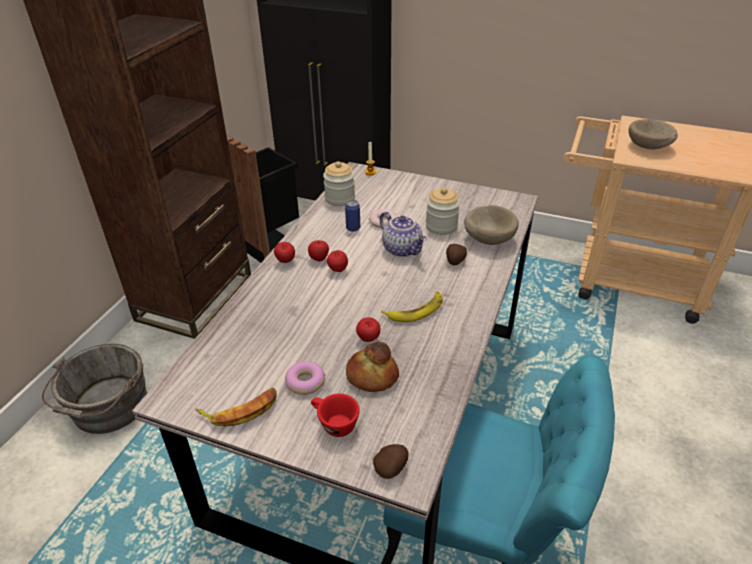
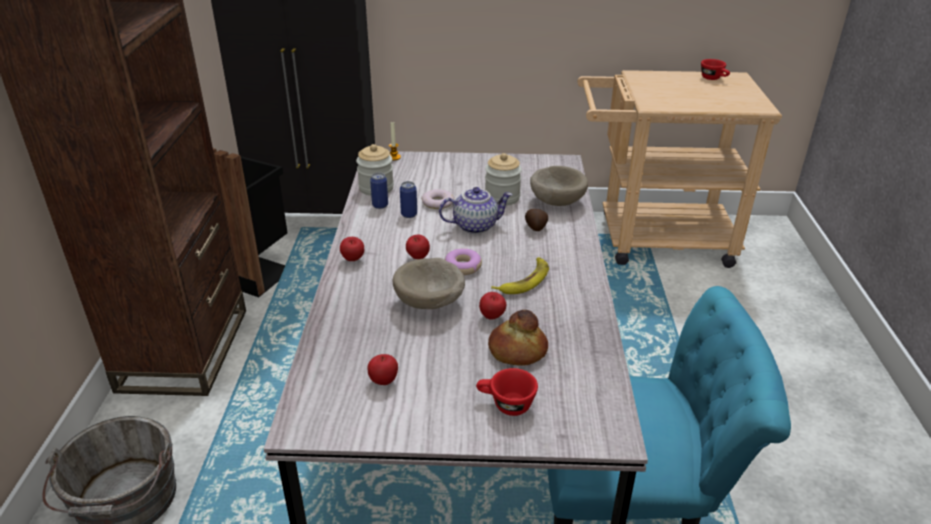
camera: 20 degrees left, 5 degrees down
(241, 410) = (395, 416): banana -> none
(305, 382) = (449, 372): donut -> donut (462, 267)
(319, 259) = (390, 251): apple -> apple (383, 381)
(334, 215) = (380, 205): none -> can
(391, 468) = (590, 430): potato -> none
(403, 249) = (475, 225): teapot -> teapot turned 45 degrees counterclockwise
(649, 147) = (664, 95): beige bowl -> beige bowl (431, 303)
(713, 136) = (714, 78): none -> red cup

